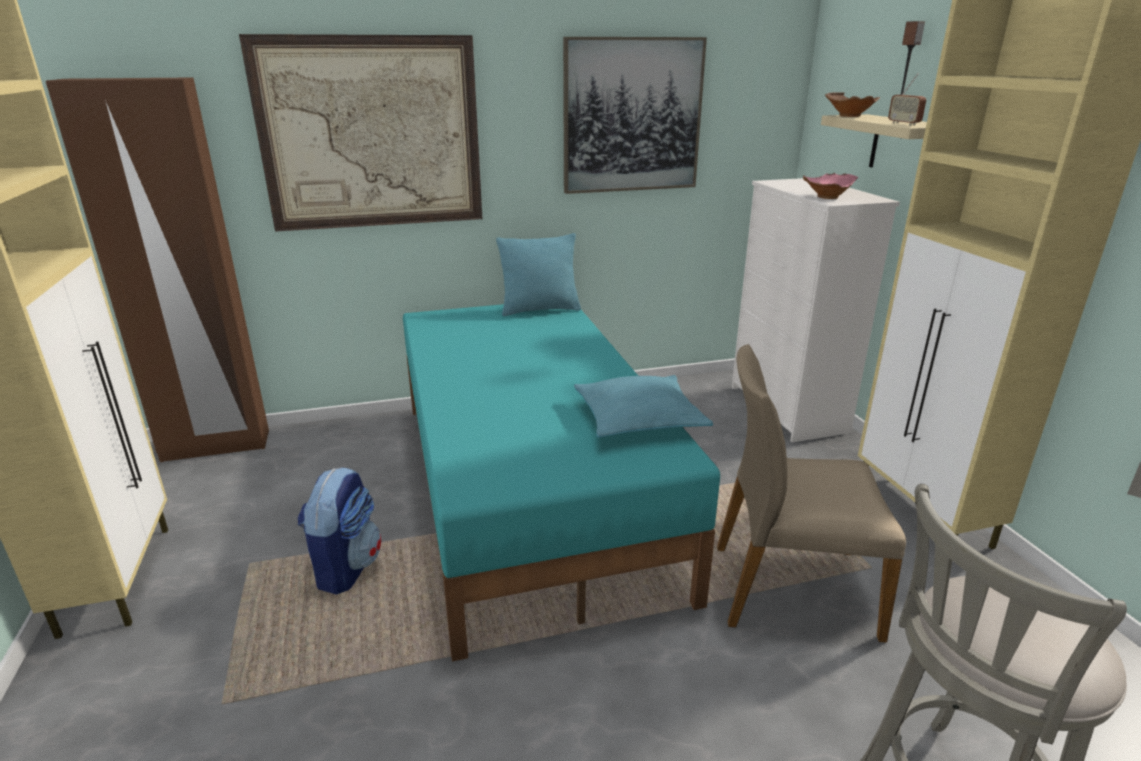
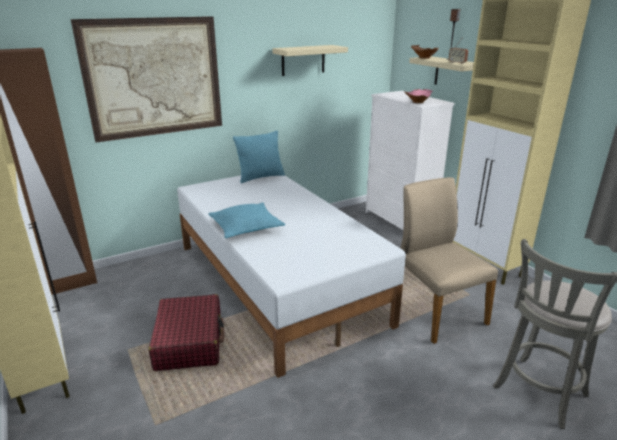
camera: 15 degrees left, 0 degrees up
(346, 567) = (189, 341): backpack -> red suitcase
(530, 488) = (277, 282): turquoise bed -> white bed
(632, 116) = (303, 60): picture -> beige shelf
(639, 419) = (351, 231): turquoise pillow -> turquoise pillow (246, 227)
(791, 588) = (436, 311): beige chair -> beige chair turned 75 degrees clockwise

